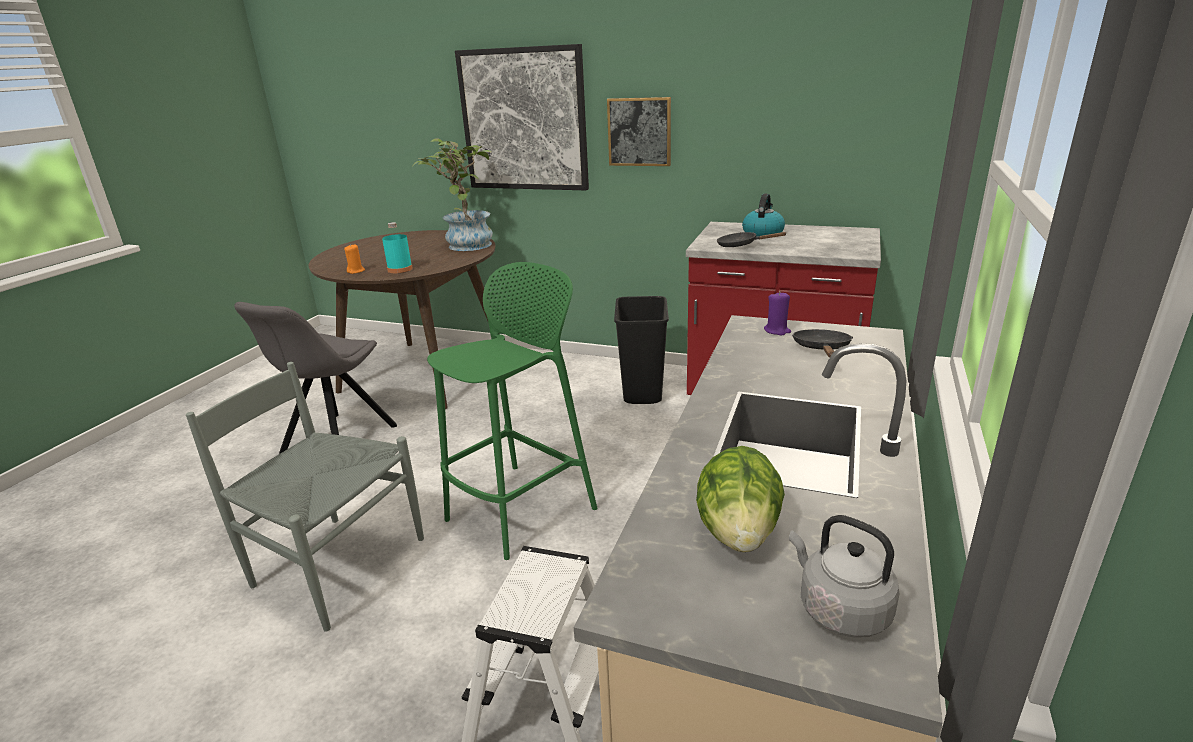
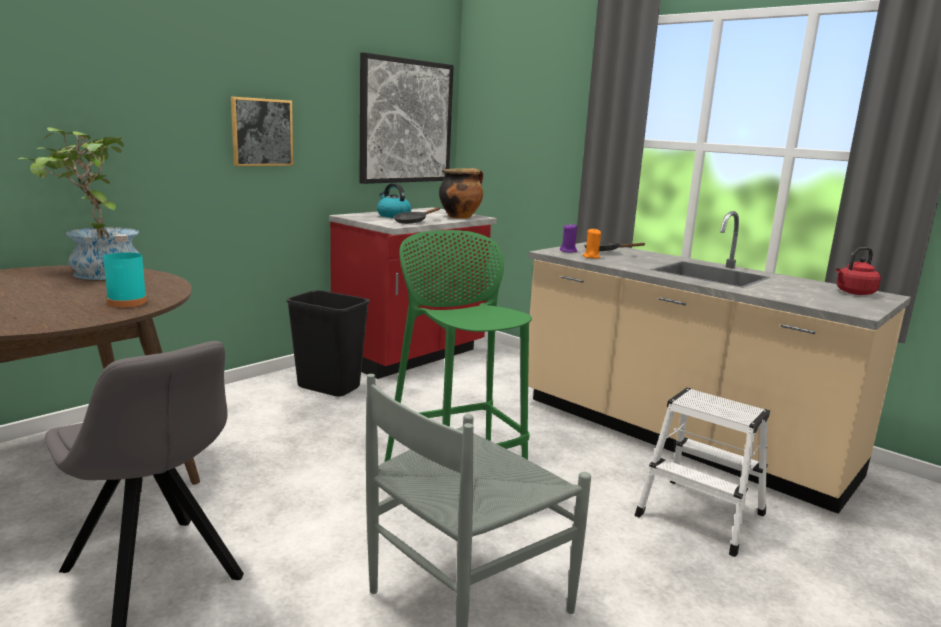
camera: 70 degrees left, 10 degrees down
(356, 271) = (68, 317): orange candle -> orange candle (591, 257)
(524, 120) = (127, 113): picture -> picture (406, 121)
(738, 532) = (799, 292): lettuce -> none
(833, 249) = (460, 217): none -> cooking pot
(839, 609) = (854, 293): grey kettle -> red kettle

